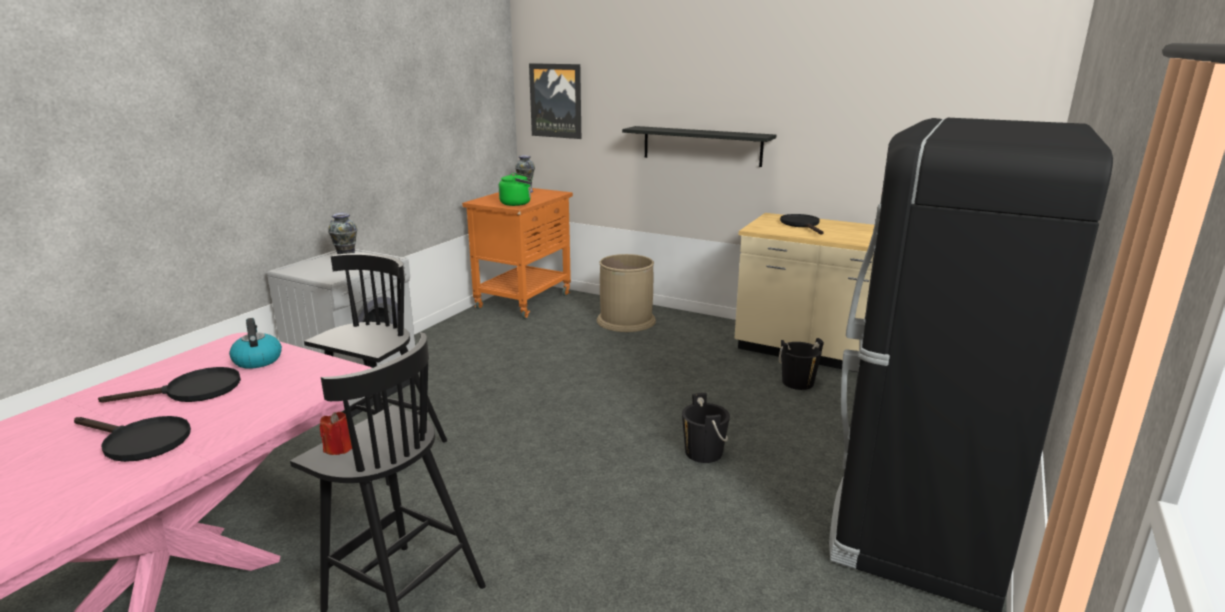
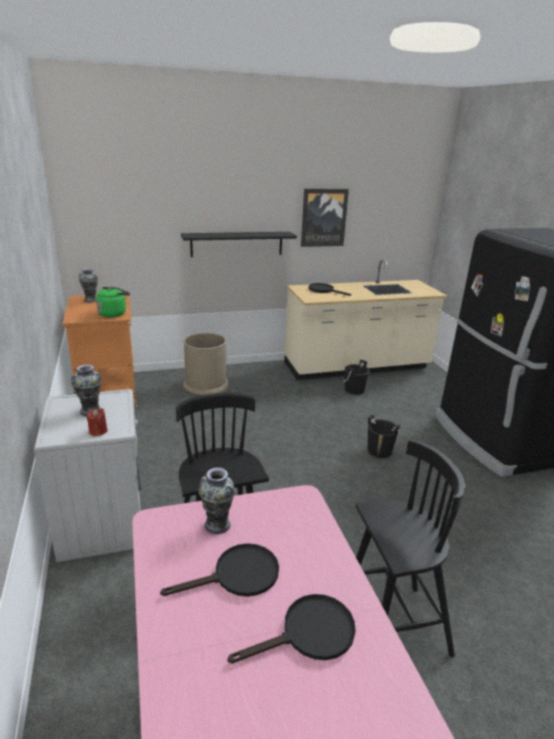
camera: 45 degrees left, 5 degrees up
(193, 391) = (237, 576): black frying pan -> black frying pan turned 45 degrees clockwise
(257, 360) = (217, 525): kettle -> vase
(339, 448) = (398, 547): red candle -> red candle (98, 431)
(556, 101) = (101, 216): picture -> picture (323, 217)

